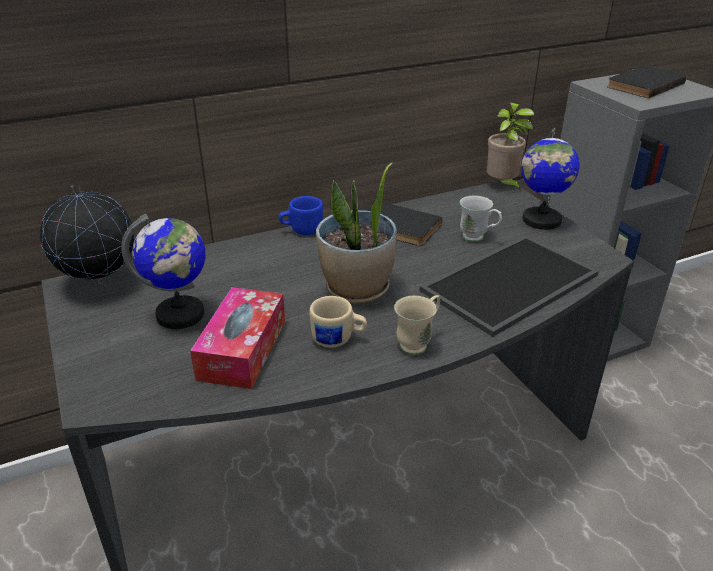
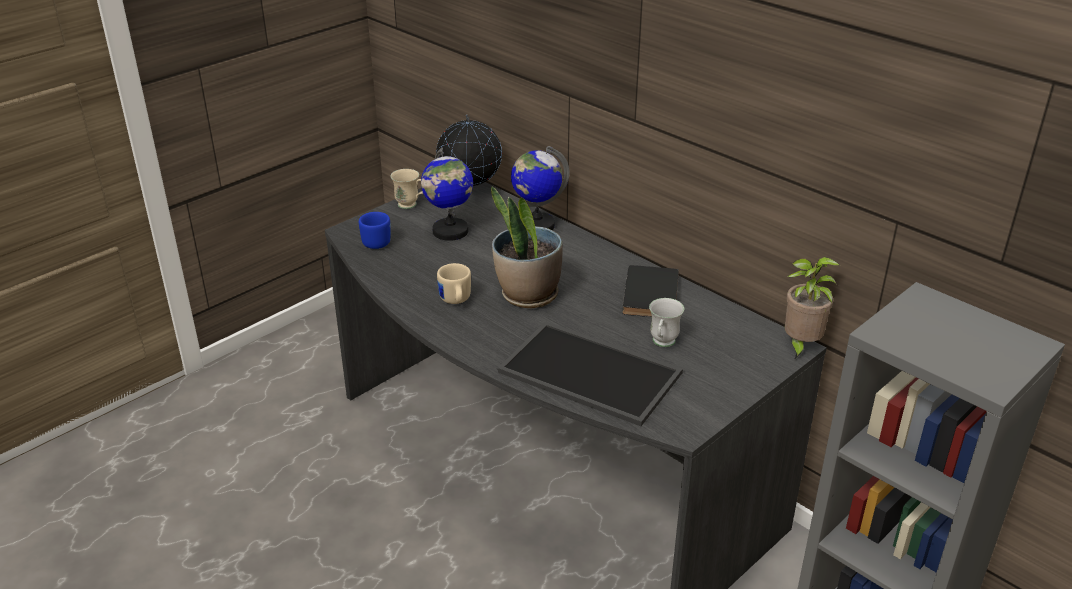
camera: 70 degrees right, 0 degrees up
(242, 349) = (423, 265): tissue box -> none
(301, 230) = (604, 248): blue mug -> blue mug (374, 241)
(418, 343) = (470, 337): beige mug -> beige mug (411, 205)
(541, 220) = (735, 380): globe -> globe (536, 225)
(643, 84) = (962, 334): black book -> none

